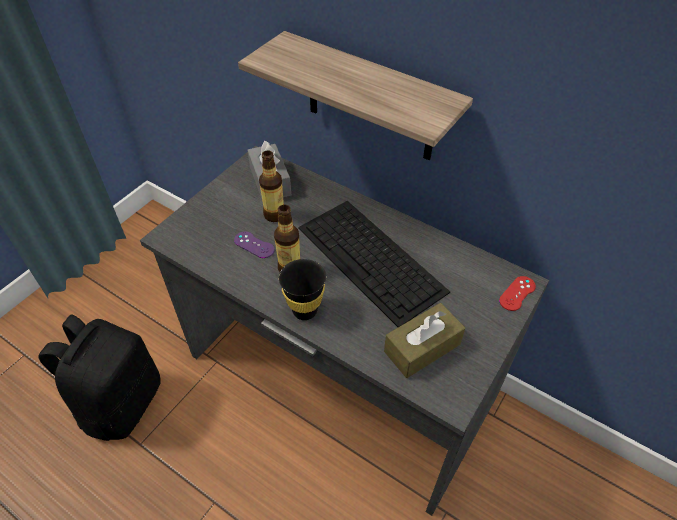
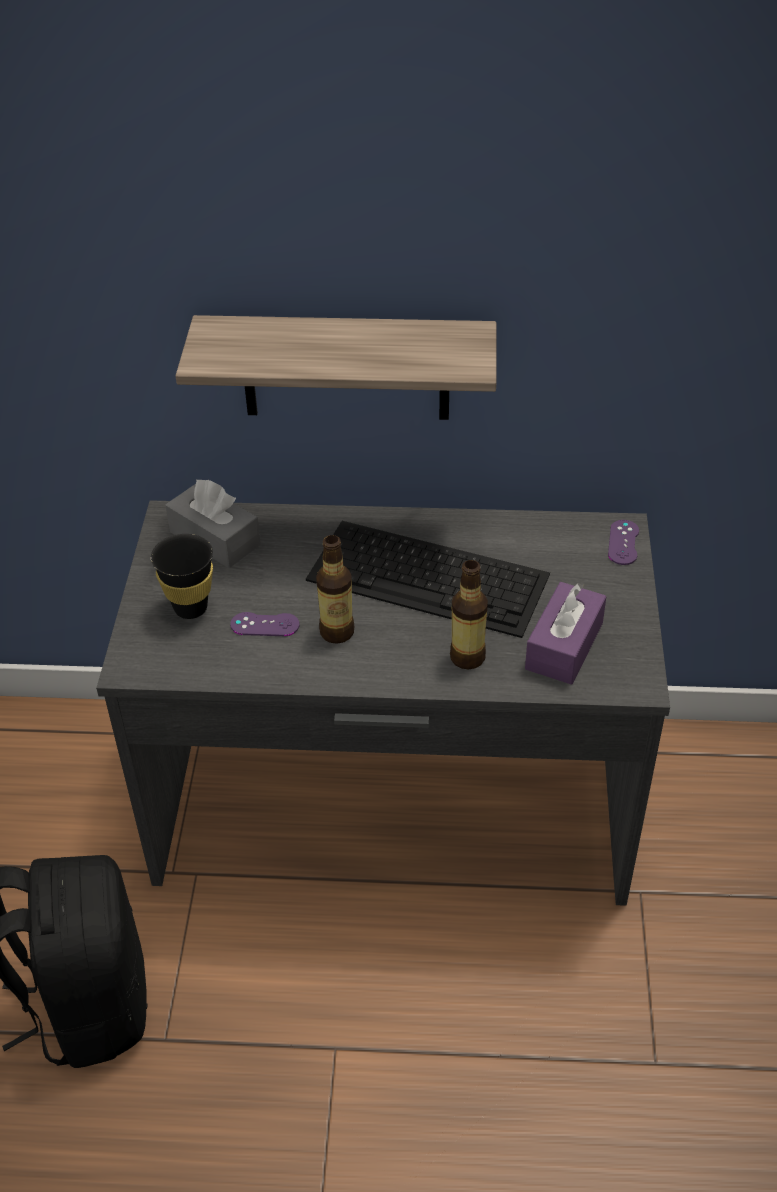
camera: 30 degrees left, 5 degrees down
(274, 215) = (259, 577): bottle -> bottle (467, 657)
(305, 310) = (397, 669): black cup -> black cup (190, 608)
(422, 348) = (564, 646): brown tissue box -> purple tissue box
(517, 293) = (623, 542): red game controller -> purple game controller

